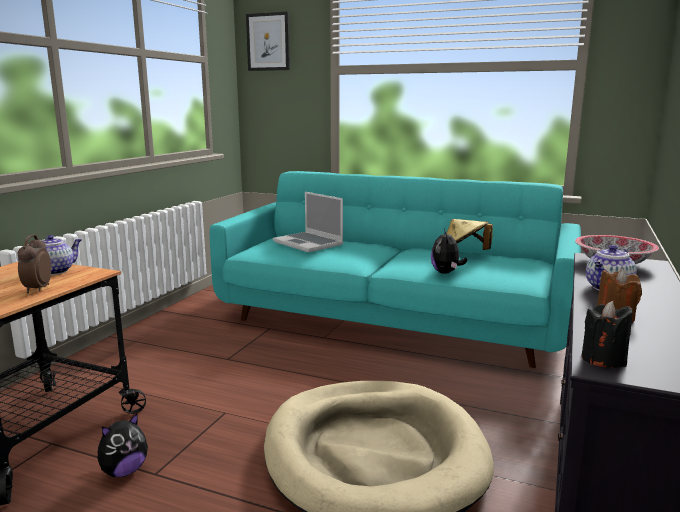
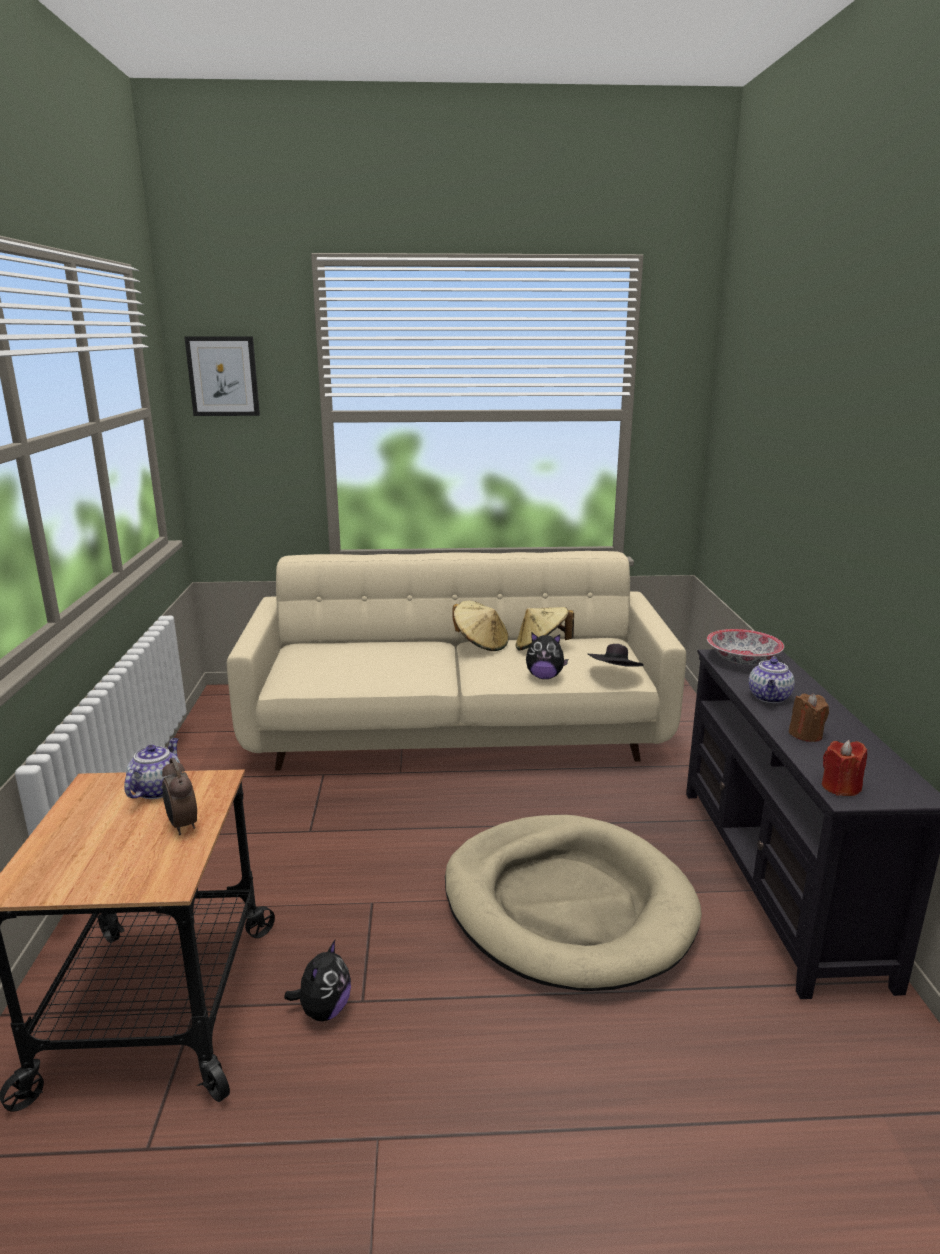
camera: 25 degrees left, 5 degrees up
(309, 243) = (353, 657): laptop -> none
(392, 320) = (458, 731): turquoise sofa -> beige sofa
(415, 248) = (480, 644): none -> beige hat
(446, 273) = (544, 677): plush toy -> plush toy turned 60 degrees counterclockwise
(510, 278) = (614, 674): none -> black hat
(603, 359) = (840, 787): black candle -> red candle

